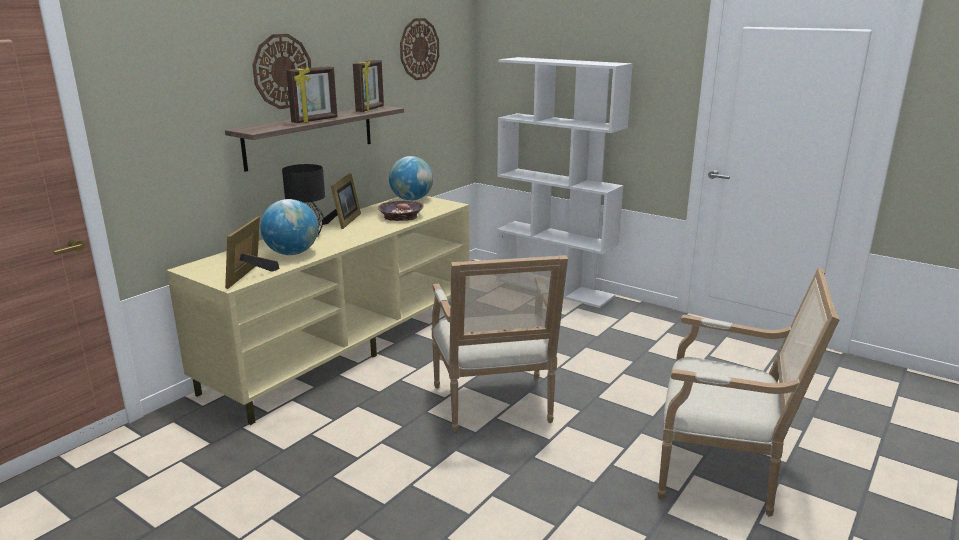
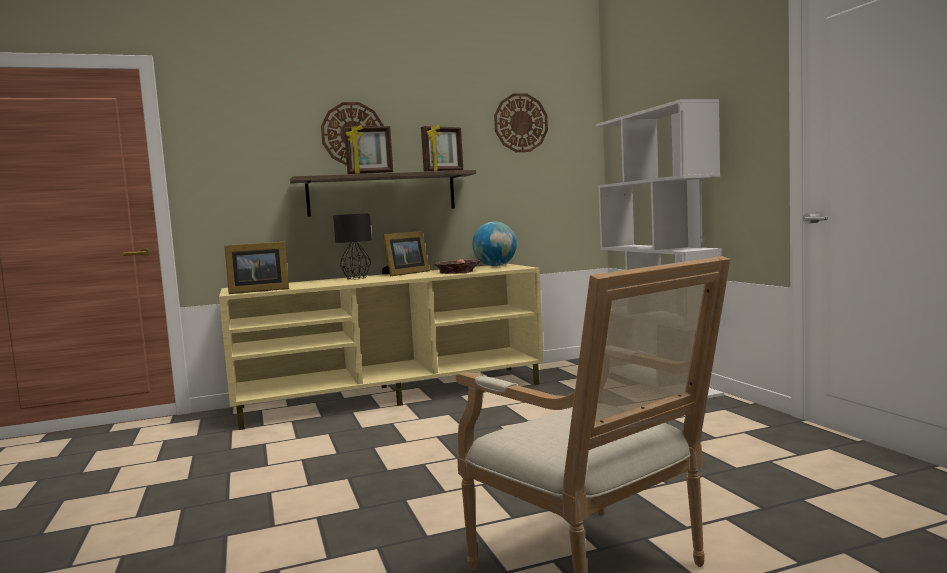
camera: 35 degrees right, 15 degrees down
(251, 276) = (257, 291): picture frame -> picture frame turned 150 degrees counterclockwise
(292, 253) = (317, 284): globe -> none
(496, 407) = (437, 457): armchair -> none

